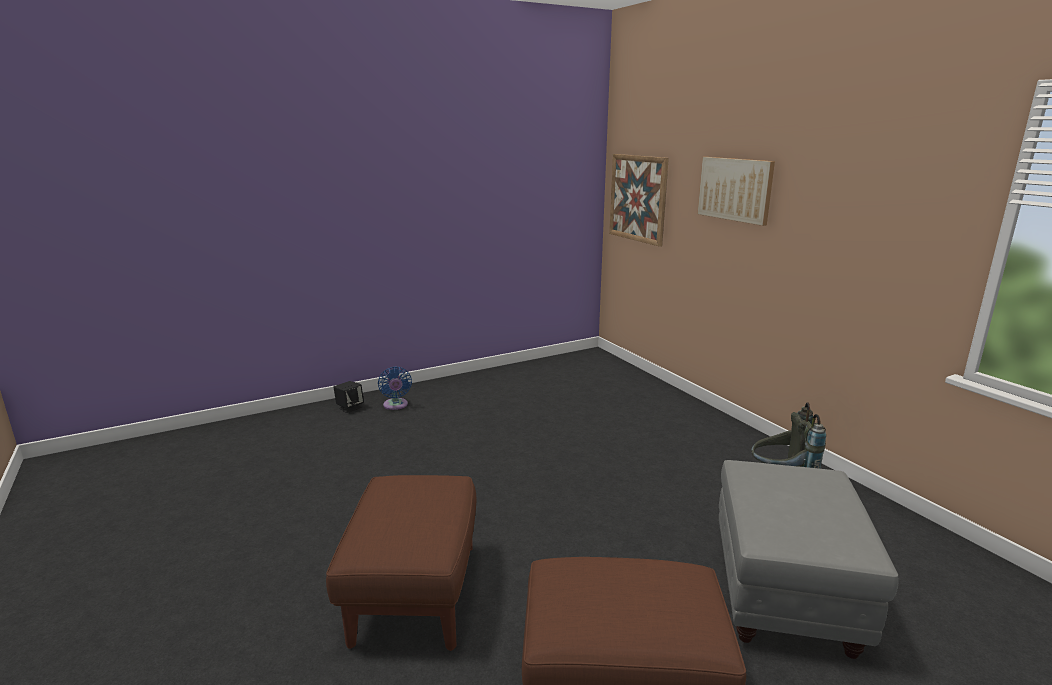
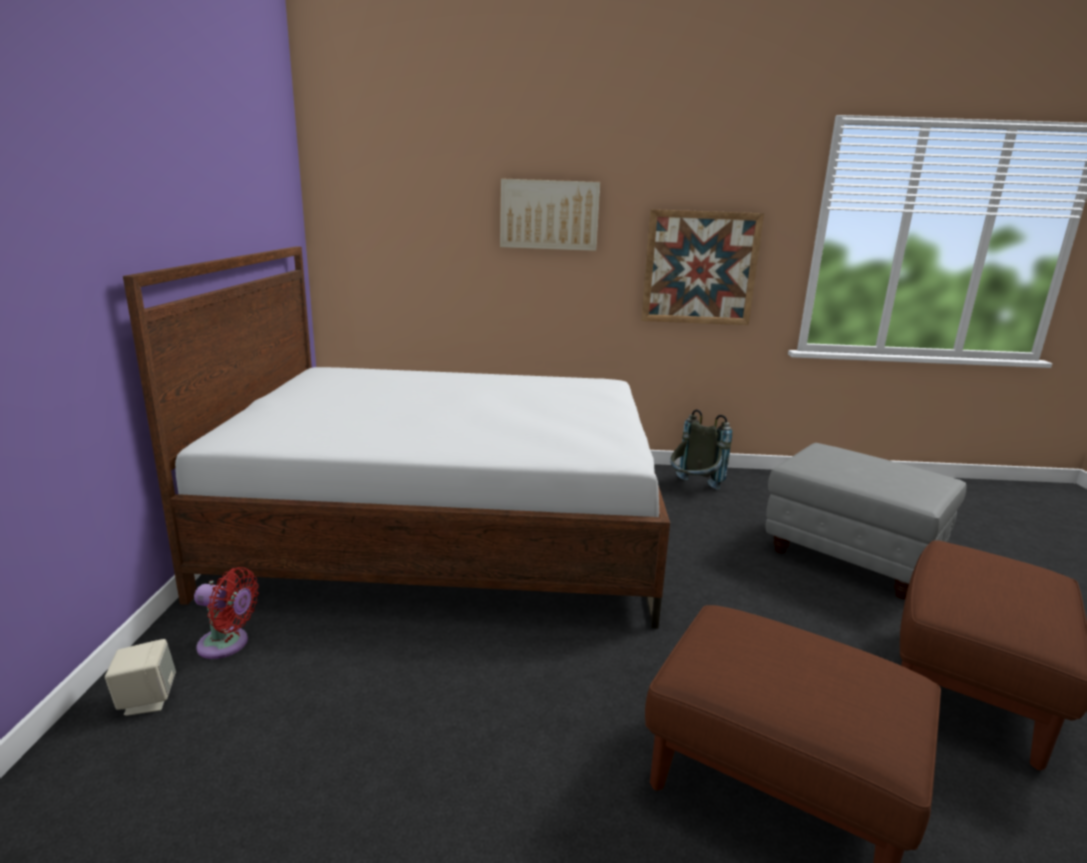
camera: 60 degrees left, 0 degrees up
(350, 408) = (146, 700): black speaker -> beige speaker
(395, 405) = (227, 644): blue fan -> red fan
(560, 412) = (448, 528): none -> bed
(638, 198) = (382, 236): picture -> picture (700, 268)

